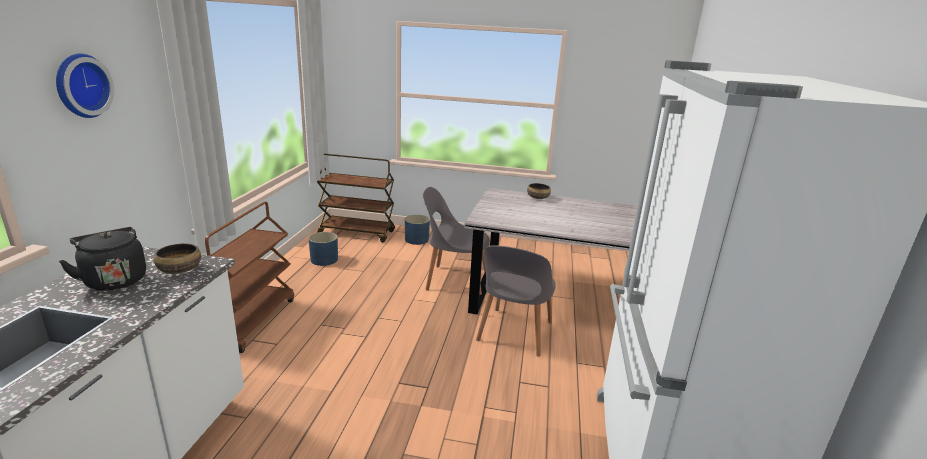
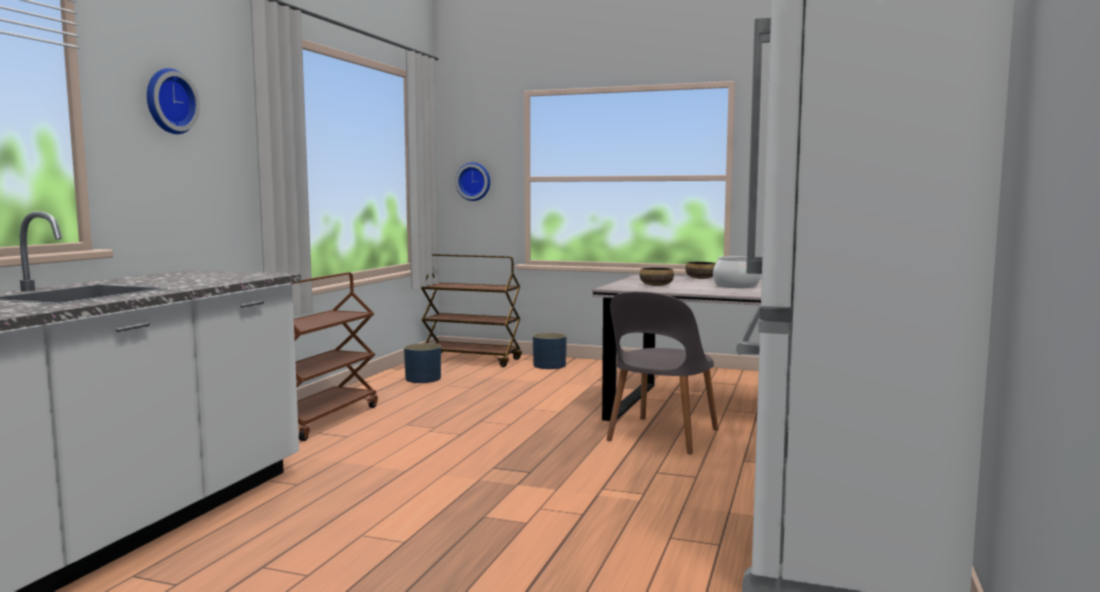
camera: 10 degrees right, 15 degrees down
(114, 280) = (173, 278): black kettle -> none
(179, 269) = (240, 276): bowl -> bowl (656, 285)
(355, 92) = (474, 181): none -> wall clock
(454, 280) = (591, 396): grey chair -> none
(568, 214) = (735, 286): none -> cooking pot

